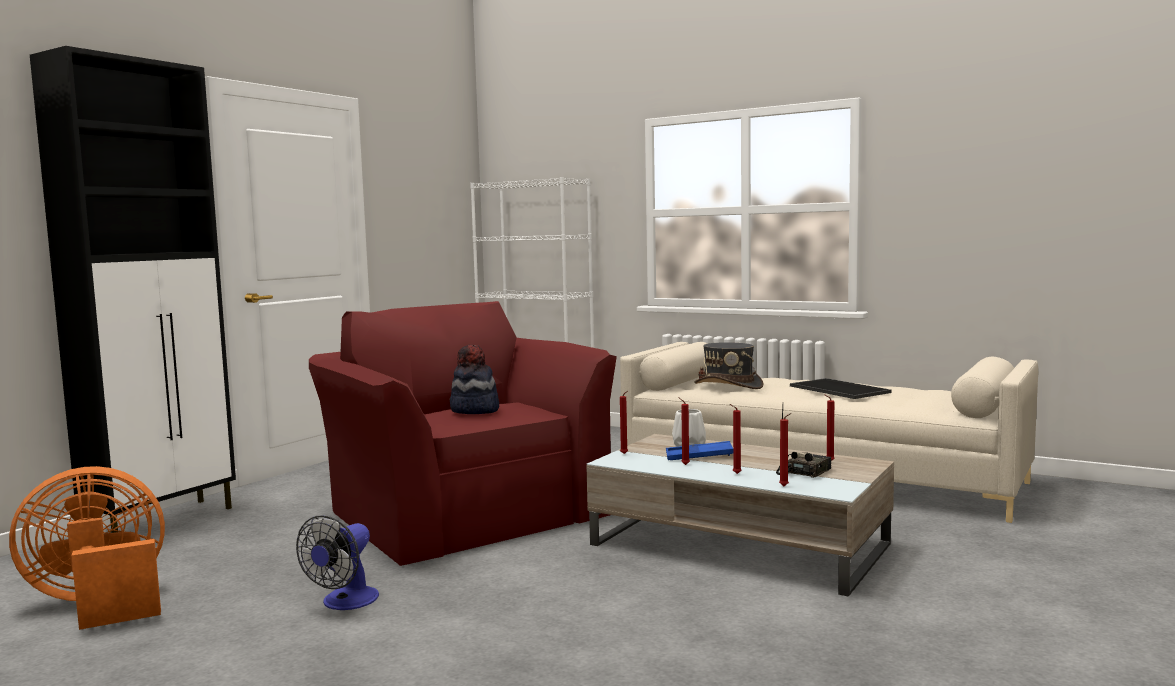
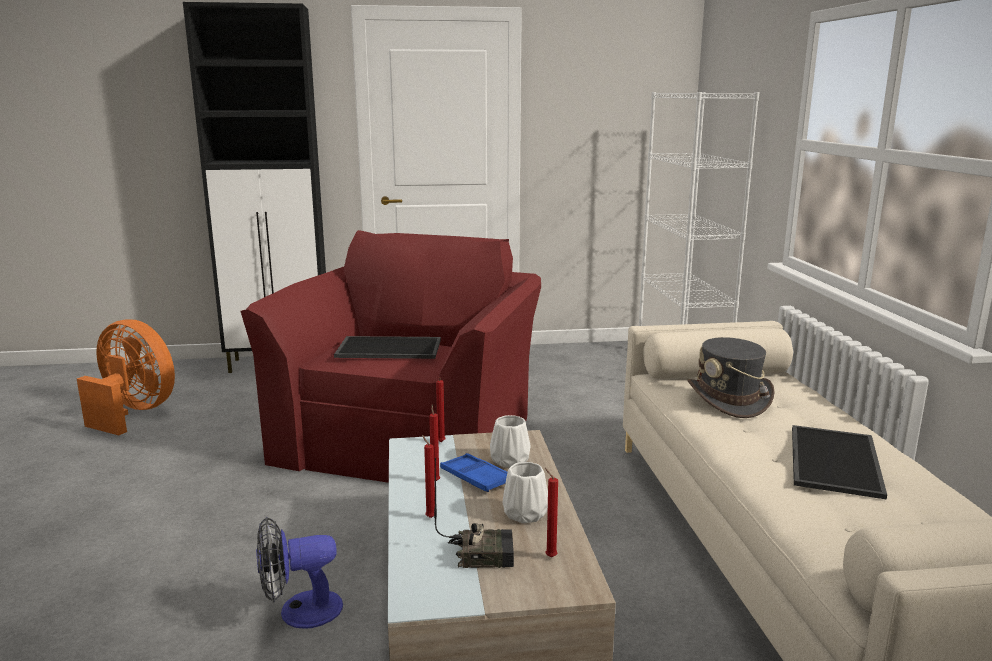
camera: 50 degrees right, 10 degrees up
(344, 603) = (183, 477): fan -> fan (299, 611)
(474, 410) = (387, 349): hat -> tray
(769, 456) = (524, 514): none -> white vase
(785, 486) = (407, 560): red candle -> none

